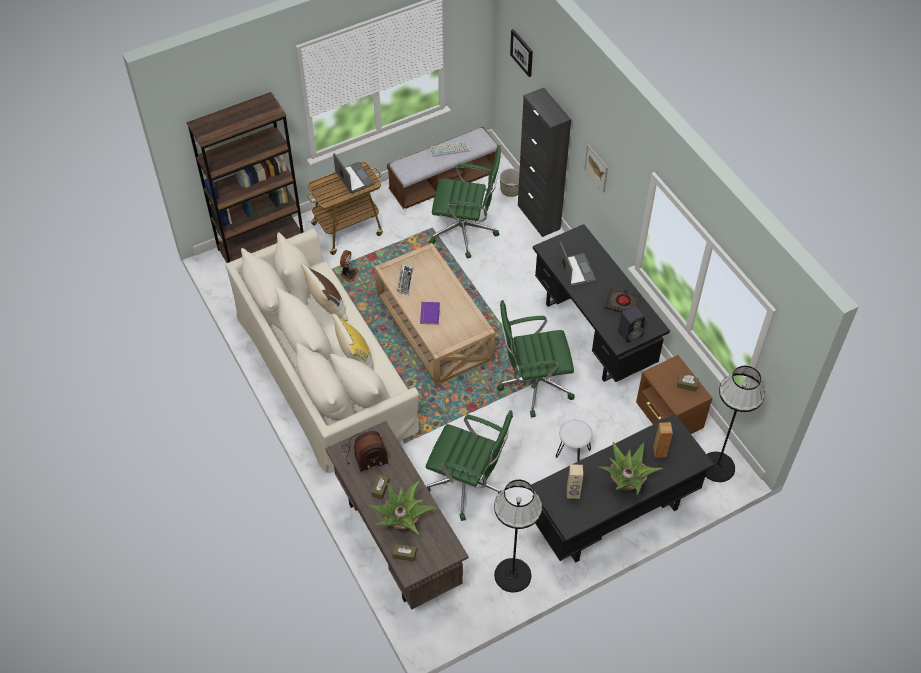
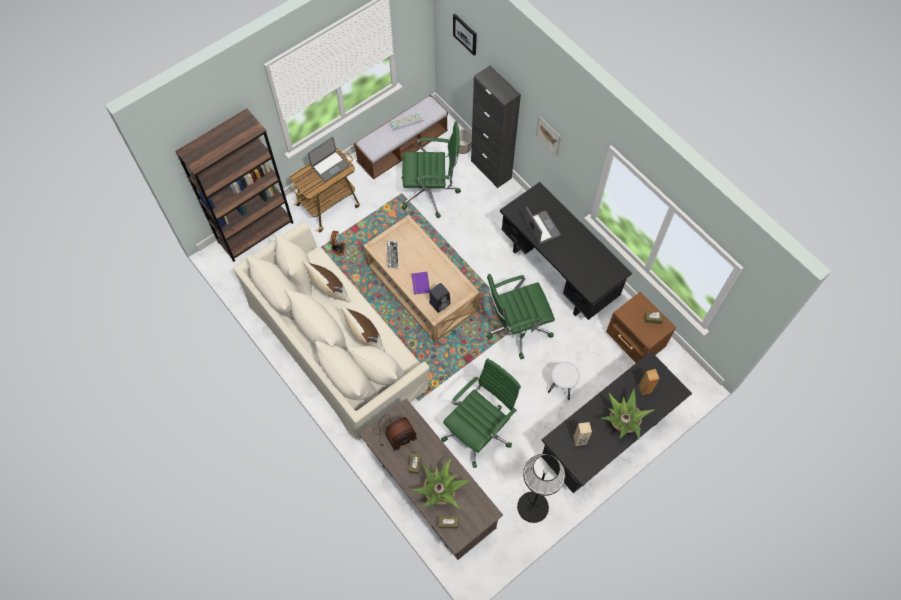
camera: 10 degrees left, 10 degrees up
(354, 178) = (330, 166): laptop -> laptop turned 90 degrees clockwise
(355, 359) = (364, 337): yellow pillow -> brown pillow
(468, 485) = (479, 430): green office chair -> green office chair turned 60 degrees counterclockwise
(622, 303) = (587, 253): black book -> none
(630, 333) = (599, 280): black speaker -> black speaker (440, 303)
(717, 467) = (682, 379): black floor lamp -> none

